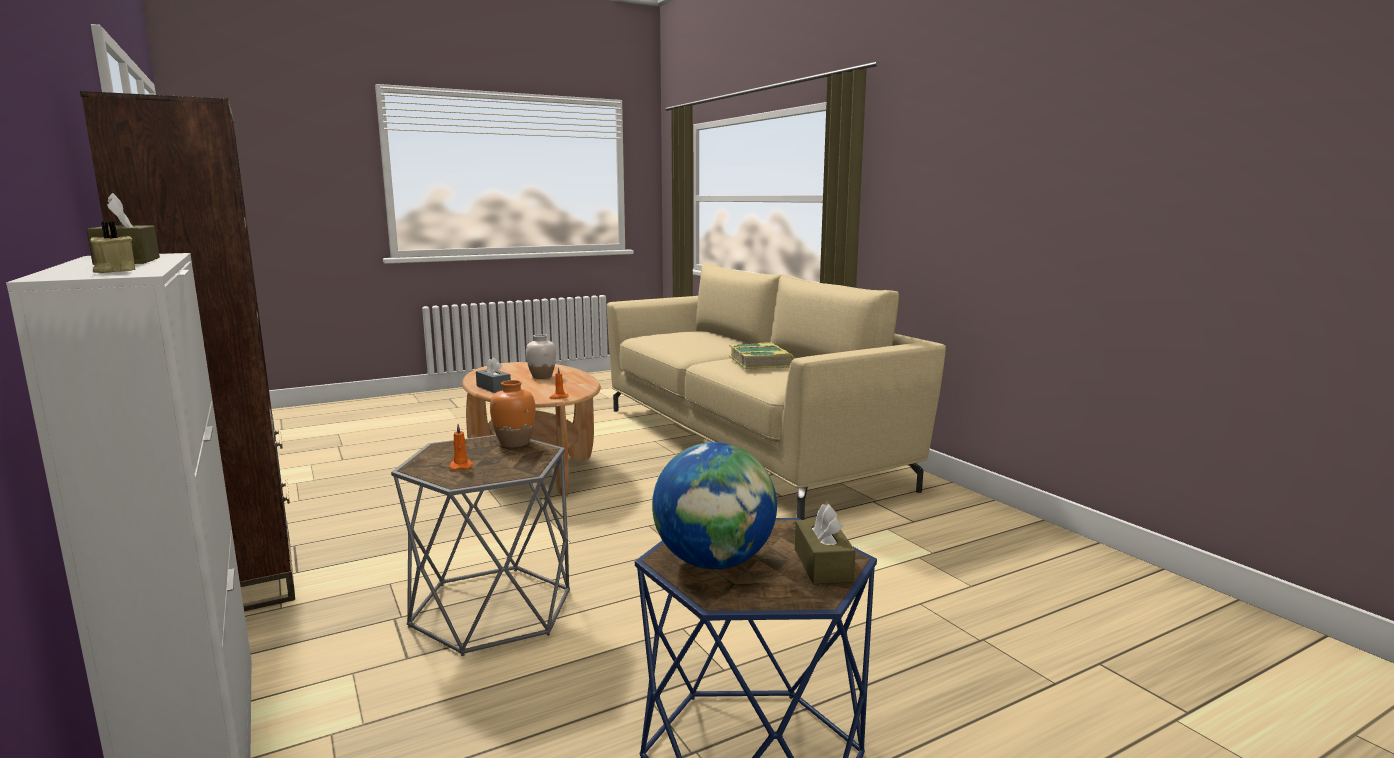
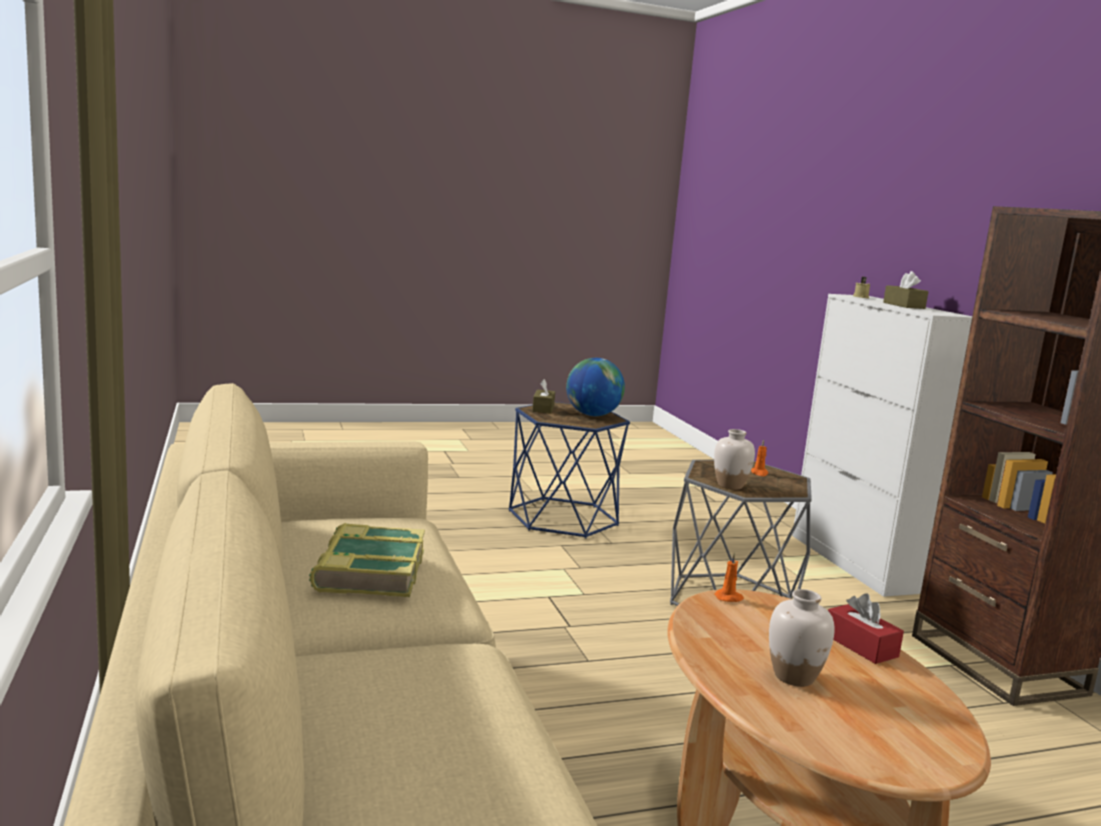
camera: 170 degrees left, 0 degrees up
(493, 388) = (860, 645): grey tissue box -> red tissue box
(514, 443) = (730, 485): orange vase -> white vase

